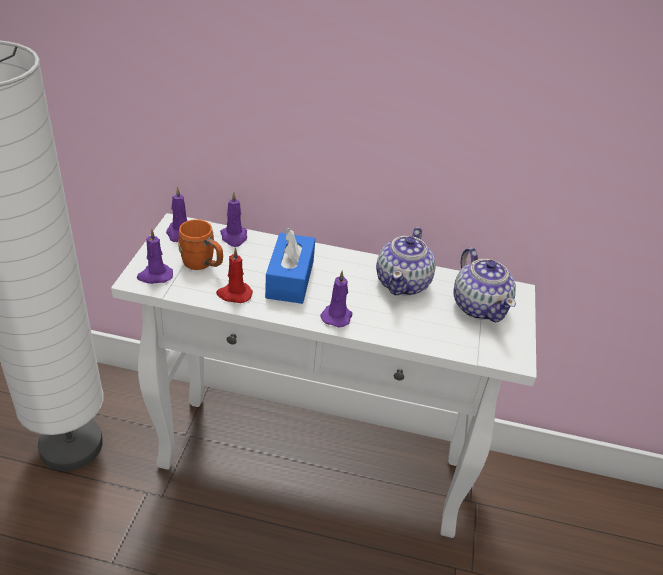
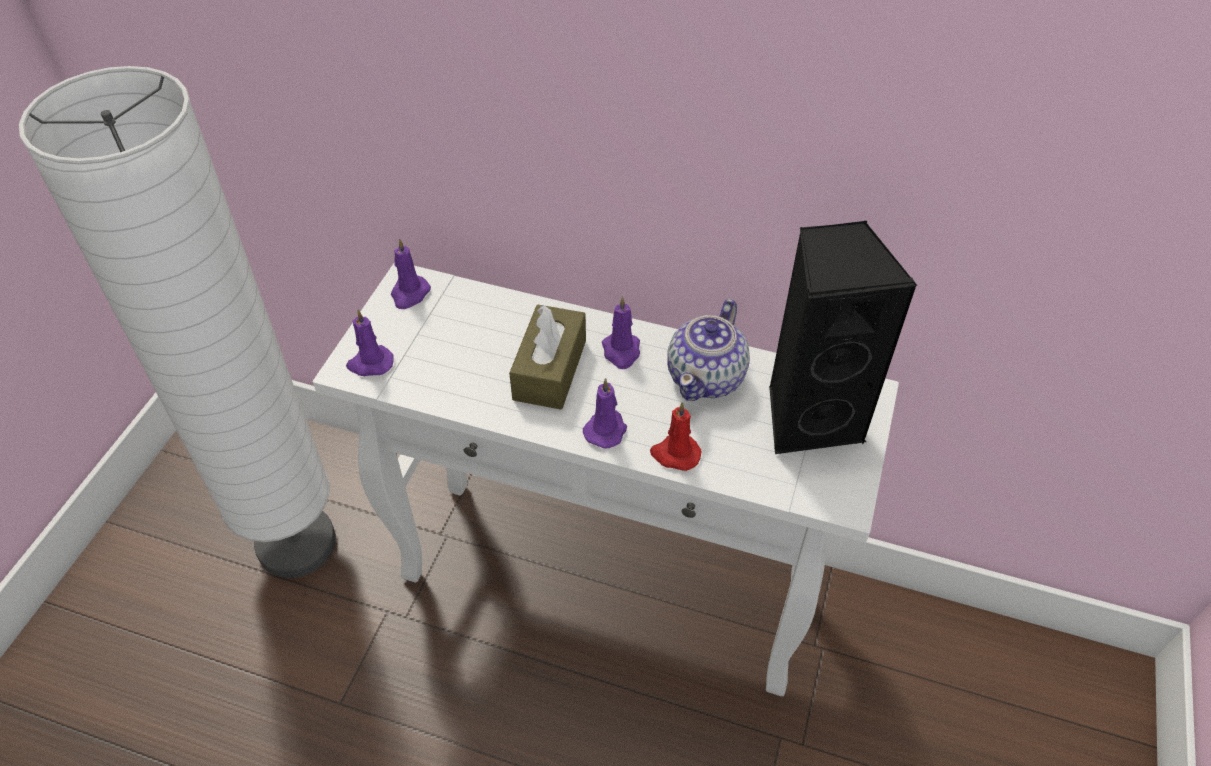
camera: 10 degrees right, 10 degrees up
(202, 264) = (434, 346): orange mug -> none
(234, 237) = (482, 301): purple candle -> purple candle (621, 352)
(234, 294) = (471, 393): red candle -> red candle (675, 454)
(290, 279) = (550, 370): blue tissue box -> brown tissue box
(479, 306) = (809, 417): teapot -> black speaker

